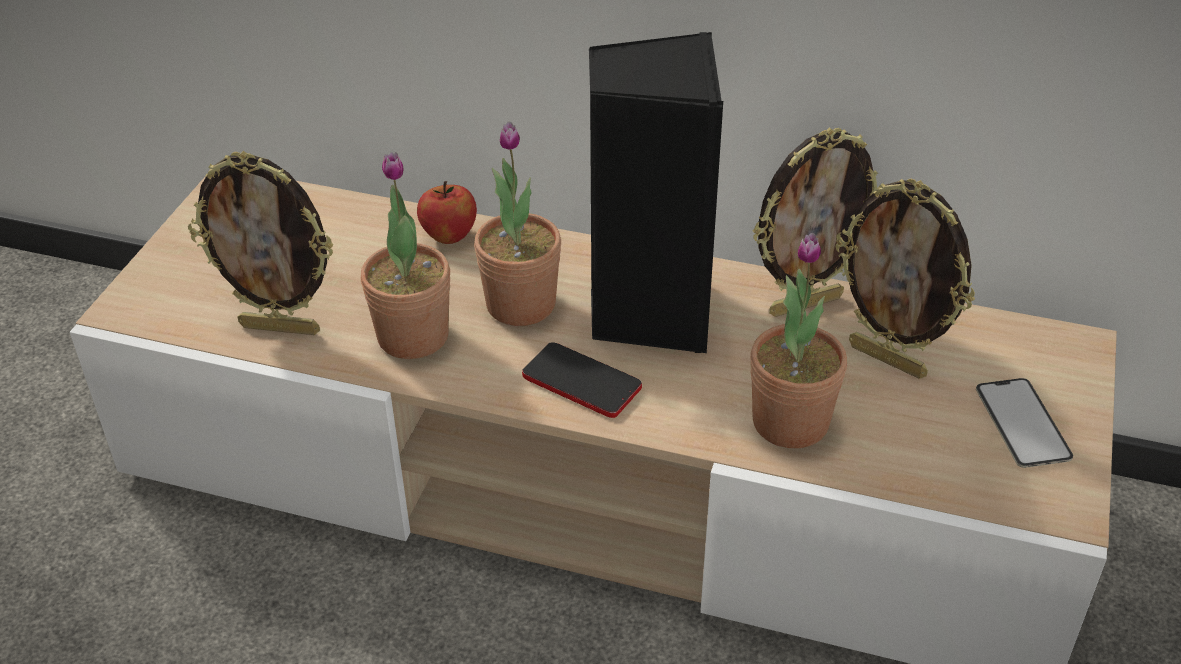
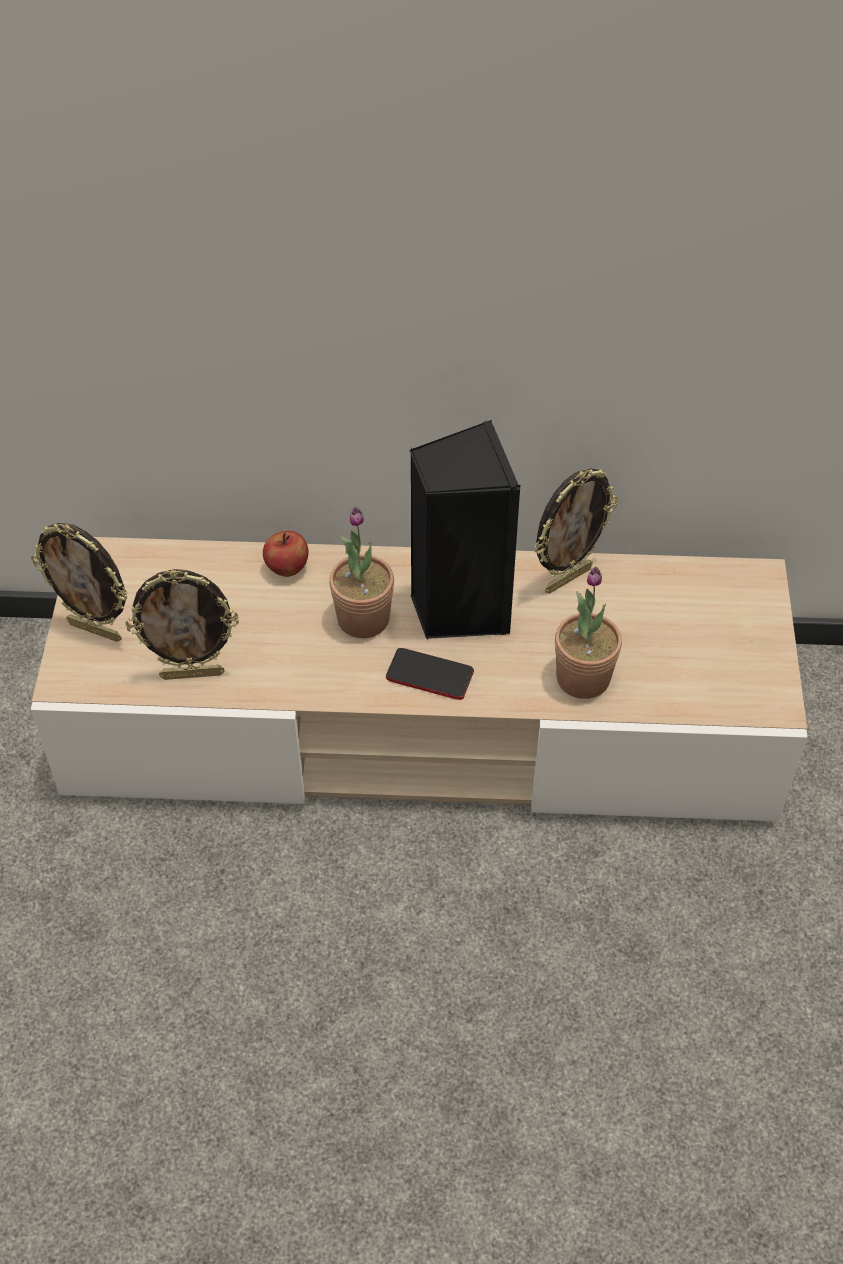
camera: 15 degrees left, 10 degrees up
(413, 336) = (294, 662): potted plant -> none
(888, 359) = (636, 614): picture frame -> picture frame (96, 630)
(1022, 423) = (736, 647): phone -> none

